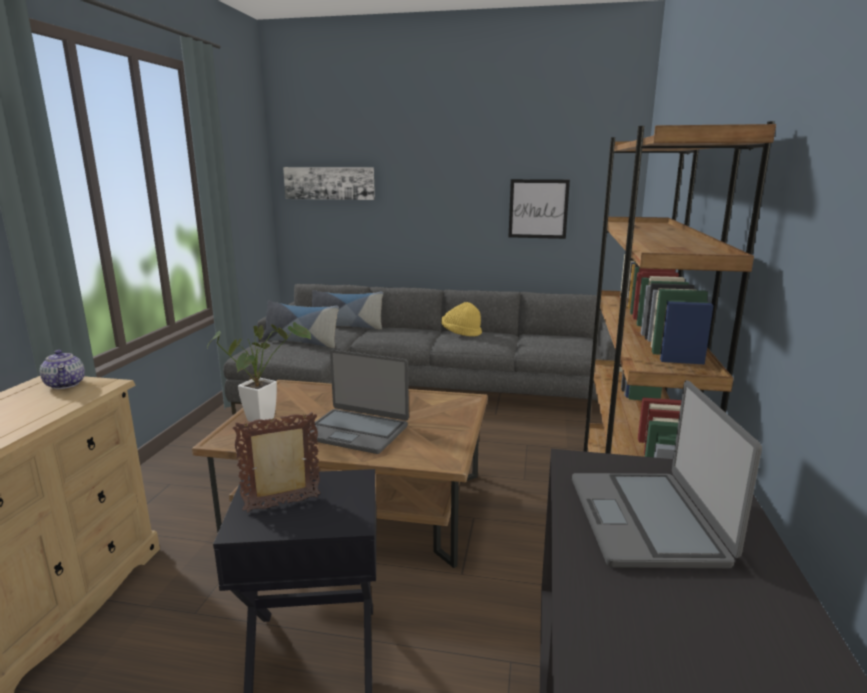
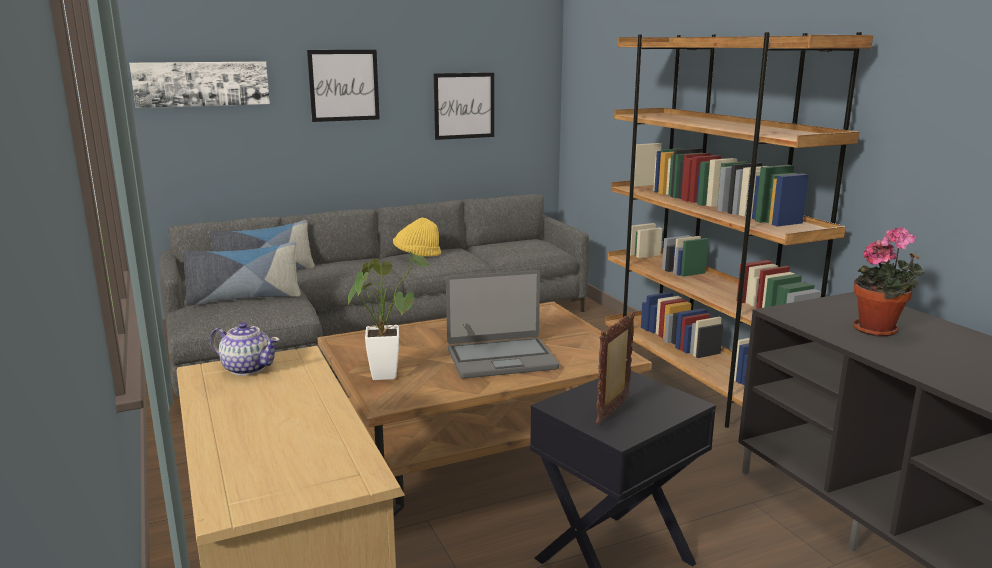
camera: 35 degrees left, 0 degrees up
(432, 187) = (344, 85): none -> picture
(647, 520) = (879, 330): laptop -> potted plant

